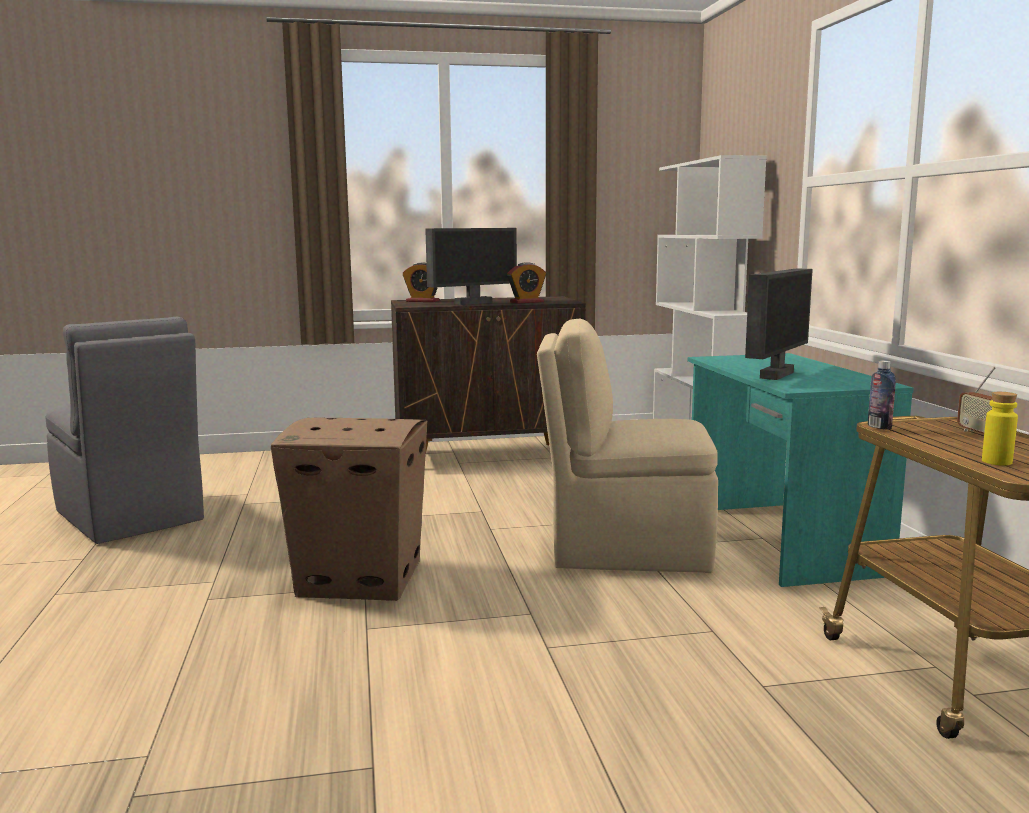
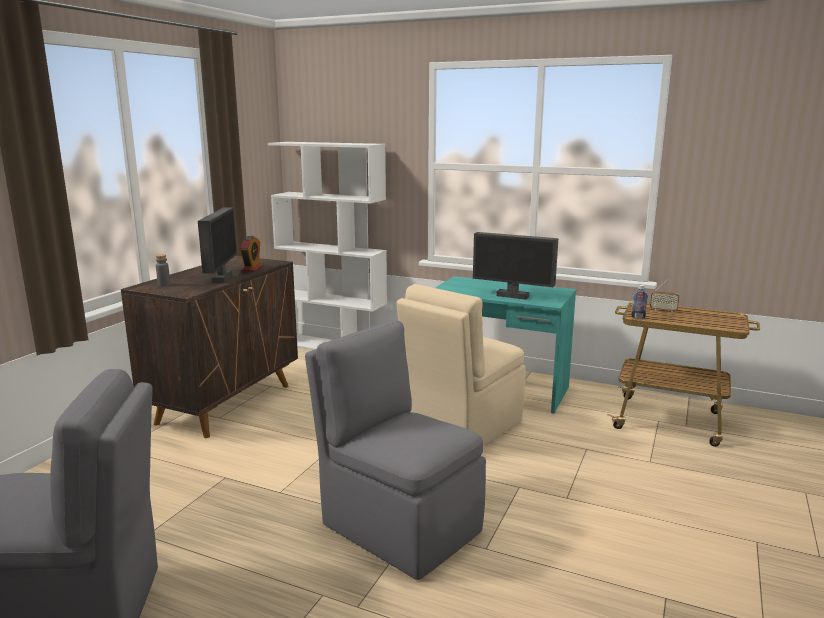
camera: 55 degrees left, 5 degrees up
(362, 578) = (399, 525): cardboard box -> grey chair
(422, 301) = (164, 285): alarm clock -> grey bottle
(774, 375) = (513, 296): monitor -> monitor turned 135 degrees clockwise
(996, 462) = (710, 323): yellow bottle -> none

